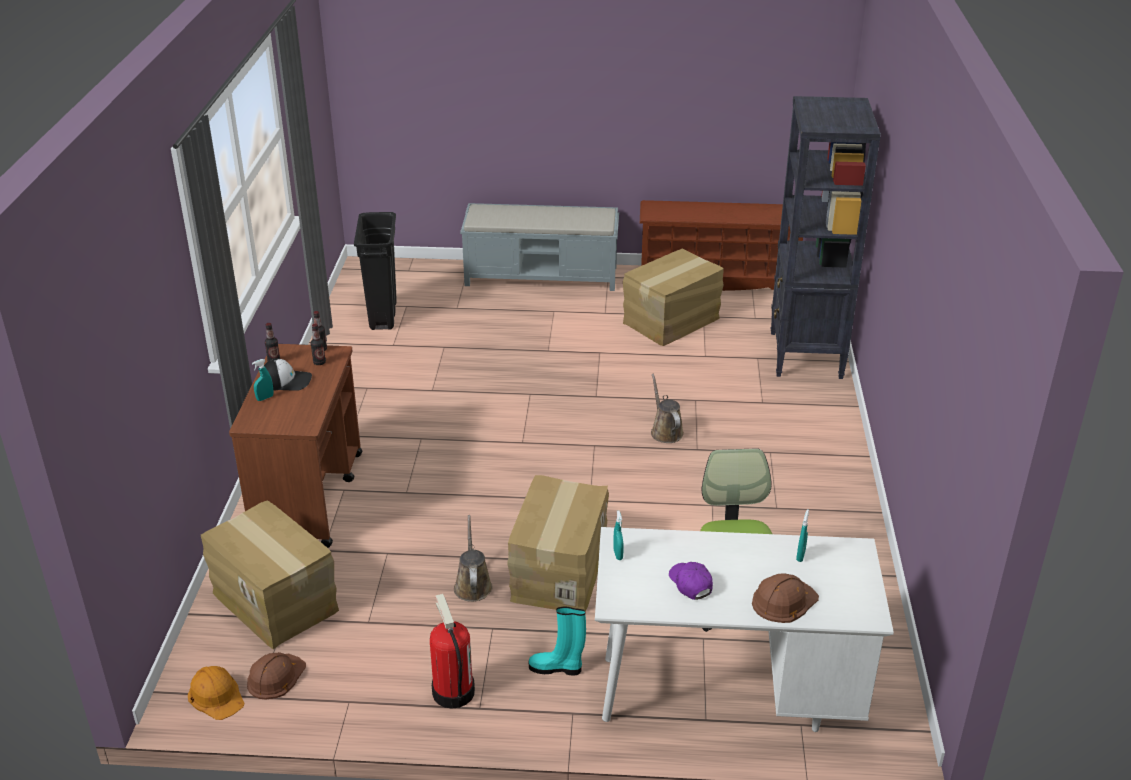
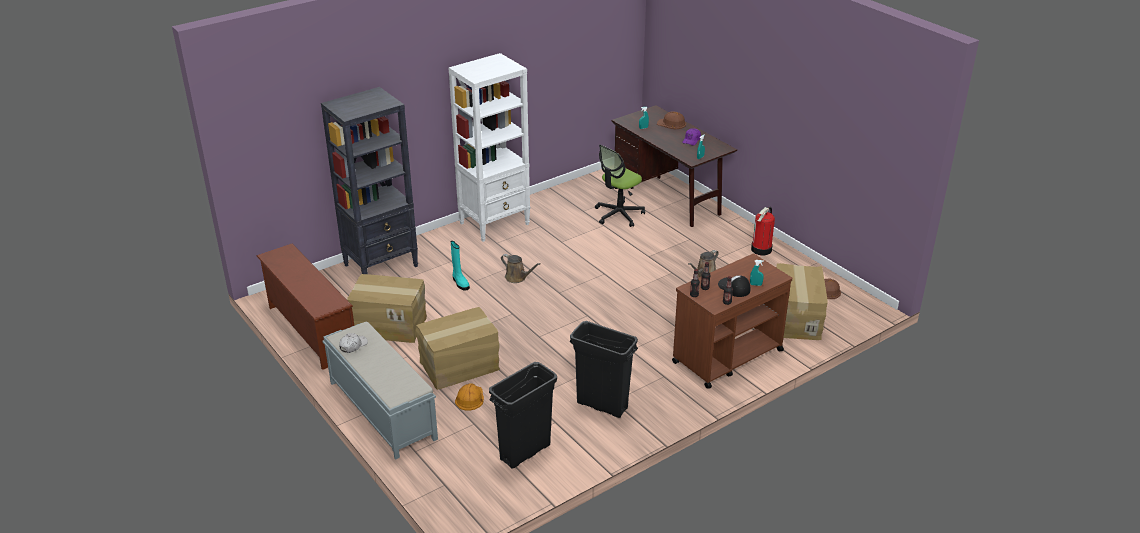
camera: 130 degrees left, 0 degrees up
(216, 695) = (855, 300): orange hard hat -> orange hard hat (470, 398)
(373, 378) = (601, 405): none -> black trash can
(557, 668) = (713, 234): turquoise boot -> turquoise boot (460, 283)
(558, 570) = (663, 259): cardboard box -> cardboard box (460, 366)
(581, 214) = (353, 345): none -> white cap
(665, 431) = (517, 278): brown watering can -> brown watering can turned 90 degrees counterclockwise
(727, 695) = (669, 197): white desk -> brown desk
(825, 473) = (495, 223): none -> white bookcase

